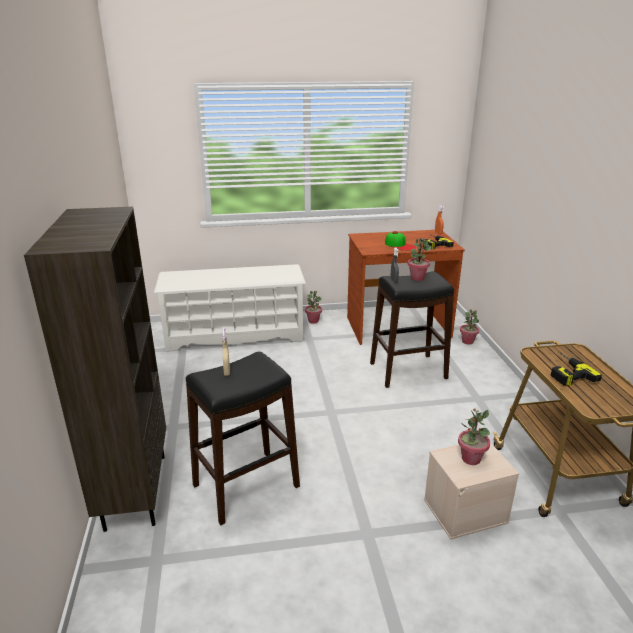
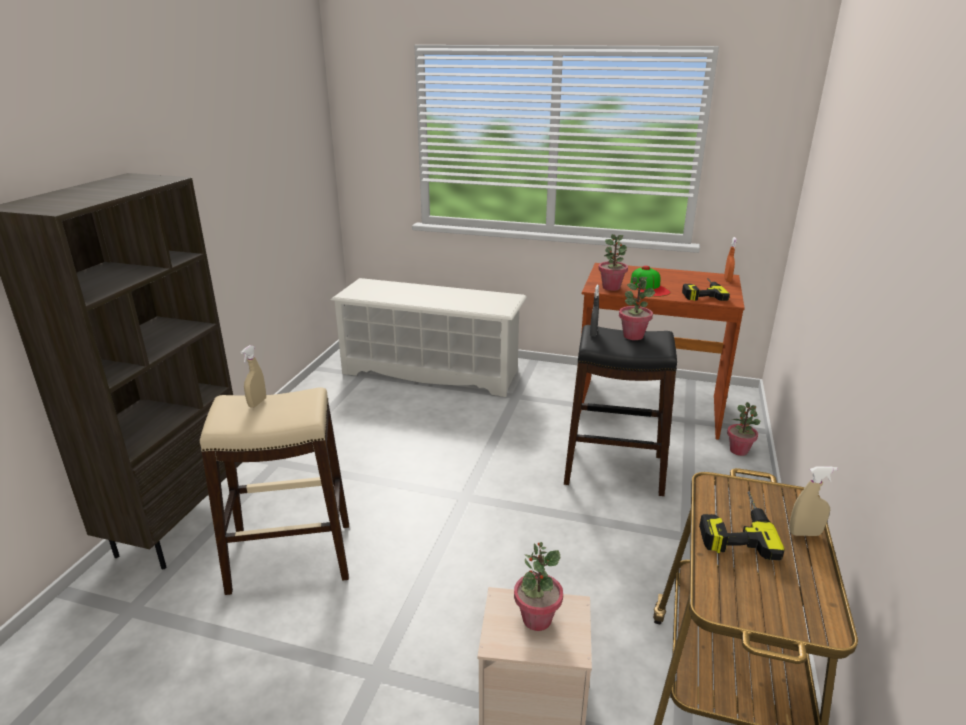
camera: 25 degrees right, 0 degrees up
(246, 485) = (292, 557): black stool -> beige stool
(313, 321) = (540, 375): potted plant -> potted plant (611, 287)
(596, 365) = (805, 533): none -> beige spray bottle

